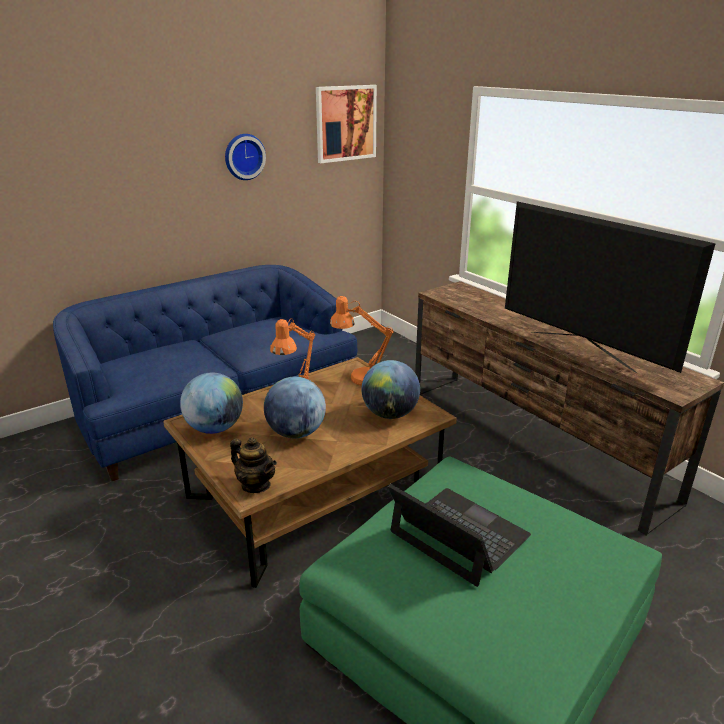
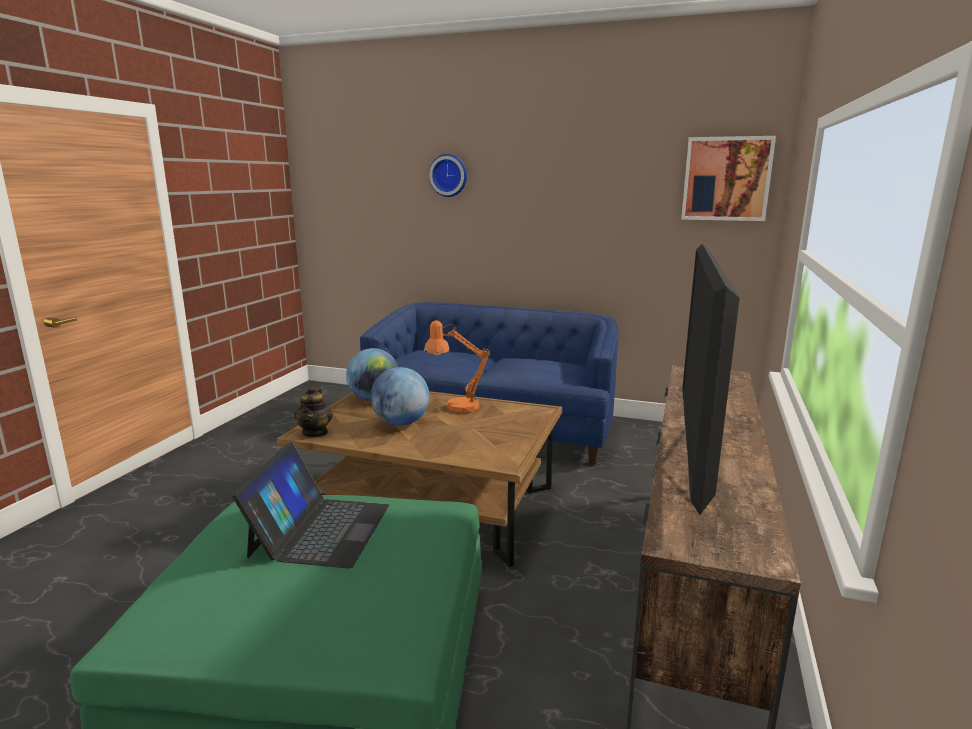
camera: 55 degrees right, 10 degrees down
(243, 156) = (593, 203): wall clock -> wall clock (449, 175)
(359, 378) = (524, 417): orange table lamp -> none
(390, 414) = (480, 446): globe -> none

